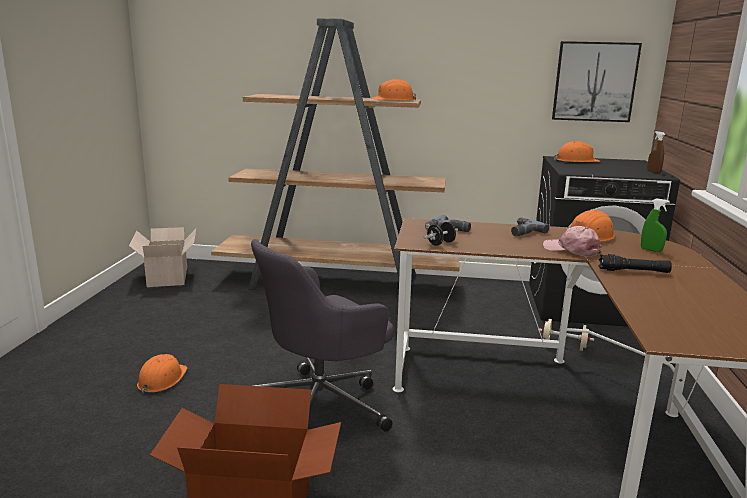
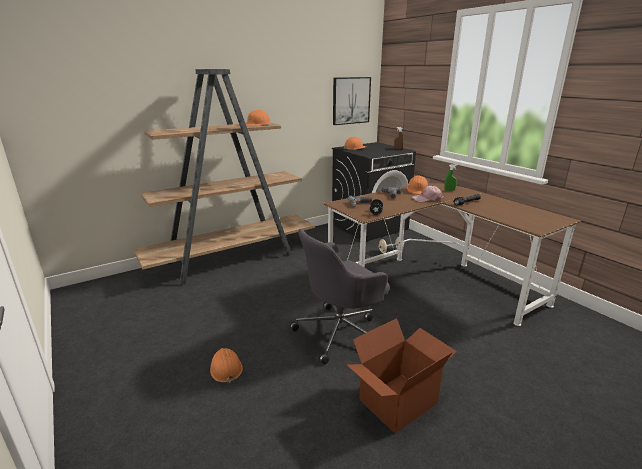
camera: 40 degrees left, 5 degrees up
(168, 276) = (95, 299): cardboard box -> none
(321, 406) = (340, 332): grey office chair -> grey office chair turned 45 degrees clockwise

